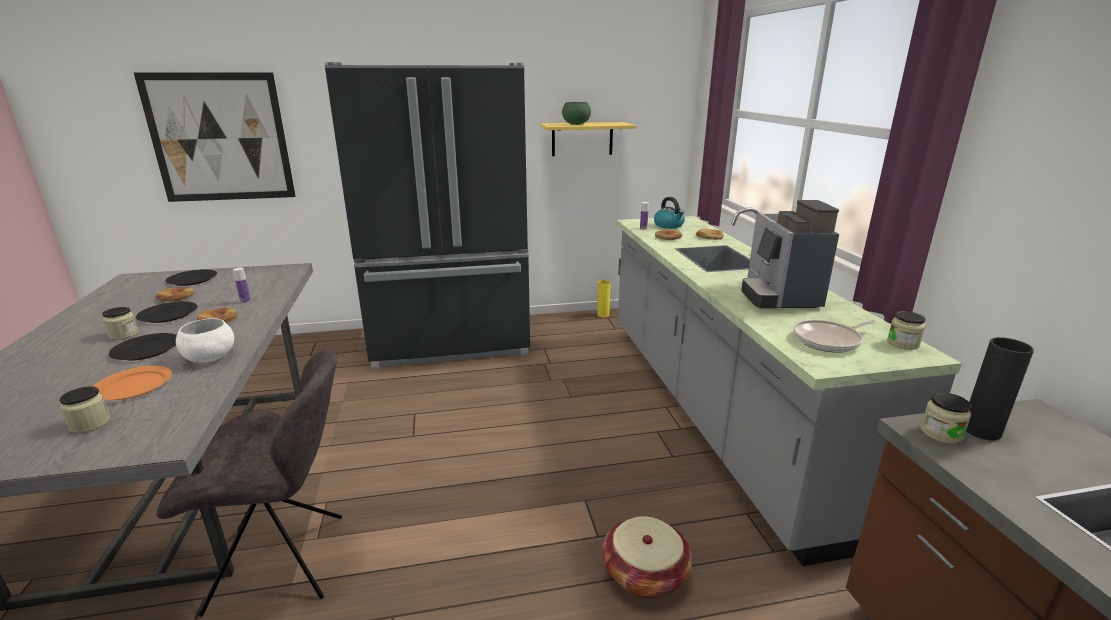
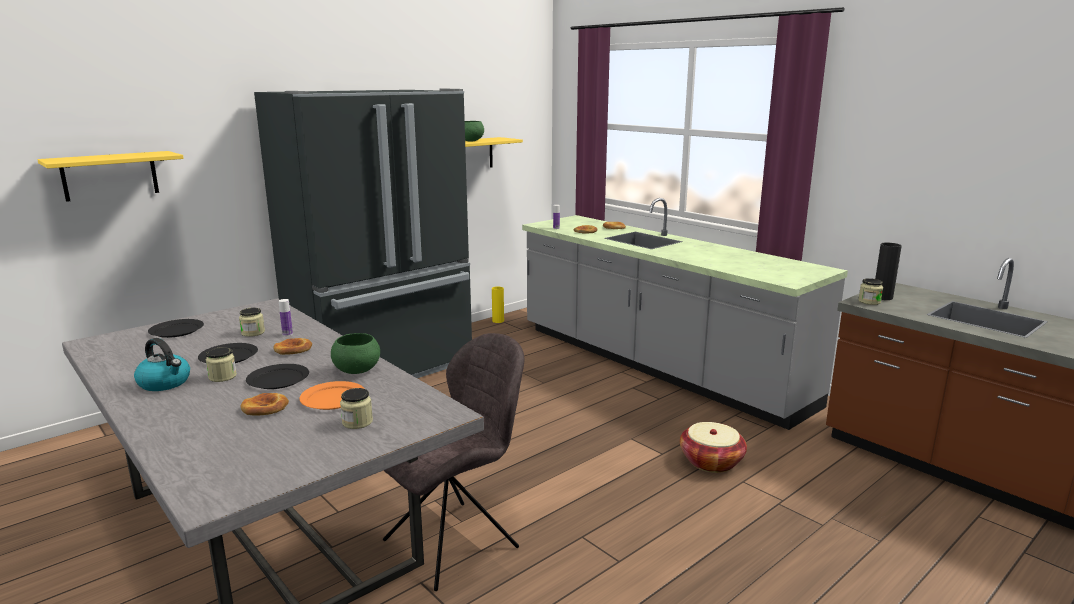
camera: 30 degrees left, 5 degrees down
(176, 297) = (198, 344): bread -> bread (265, 408)
(209, 358) = (356, 371): white bowl -> green bowl
(220, 138) = (110, 175): picture -> yellow shelf
(669, 225) = (571, 224): kettle -> kettle (165, 383)
(778, 296) = (716, 255): coffee machine -> none
(829, 341) = (777, 272): frying pan -> none
(903, 343) = (812, 267): jar -> jar (253, 333)

